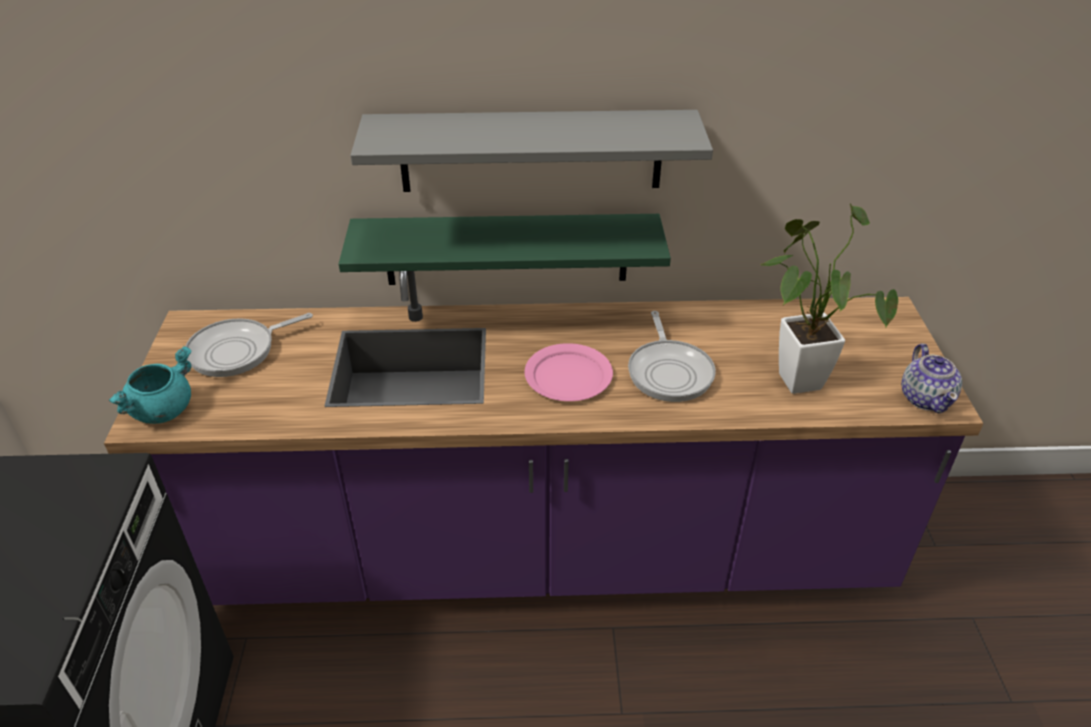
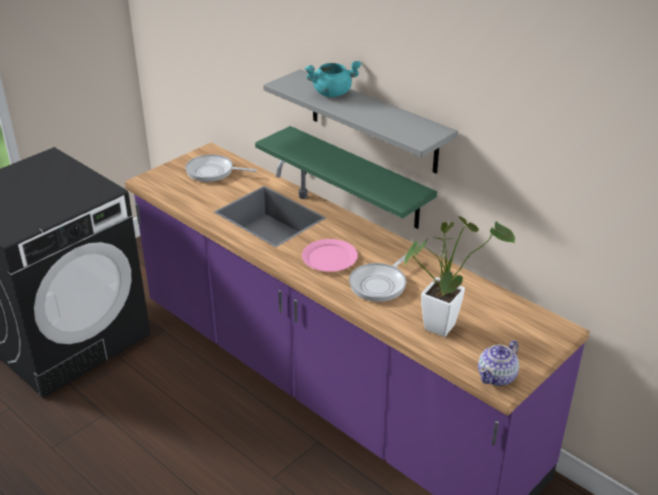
camera: 45 degrees right, 5 degrees down
(162, 410) = (157, 180): turquoise cooking pot -> turquoise cooking pot (332, 93)

